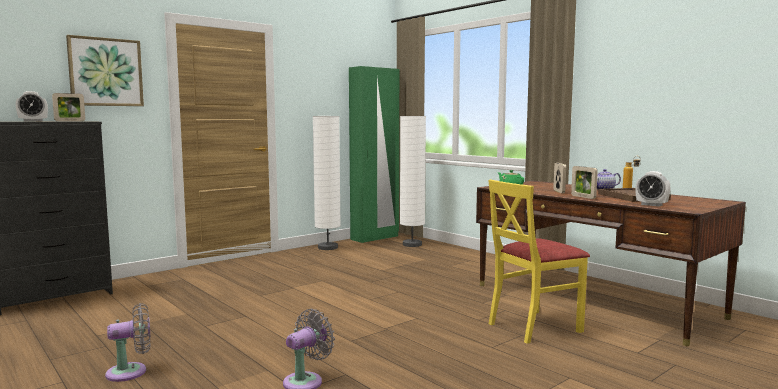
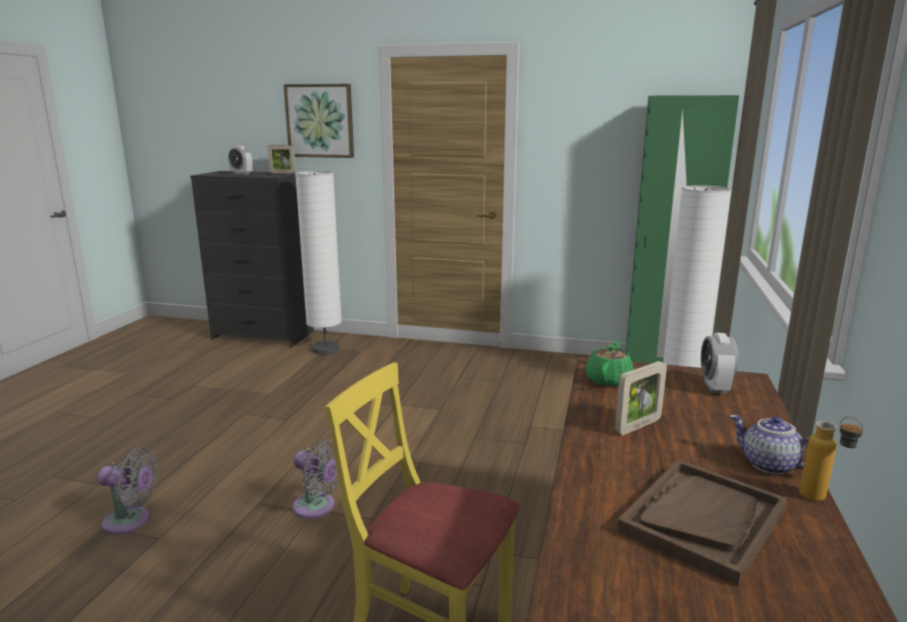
camera: 55 degrees right, 10 degrees up
(131, 372) = (121, 432): grey fan -> grey fan (317, 507)
(328, 247) = (567, 363): white floor lamp -> white floor lamp (326, 350)
(583, 197) = (598, 463): picture frame -> none
(651, 205) = (593, 567): alarm clock -> alarm clock (715, 387)

